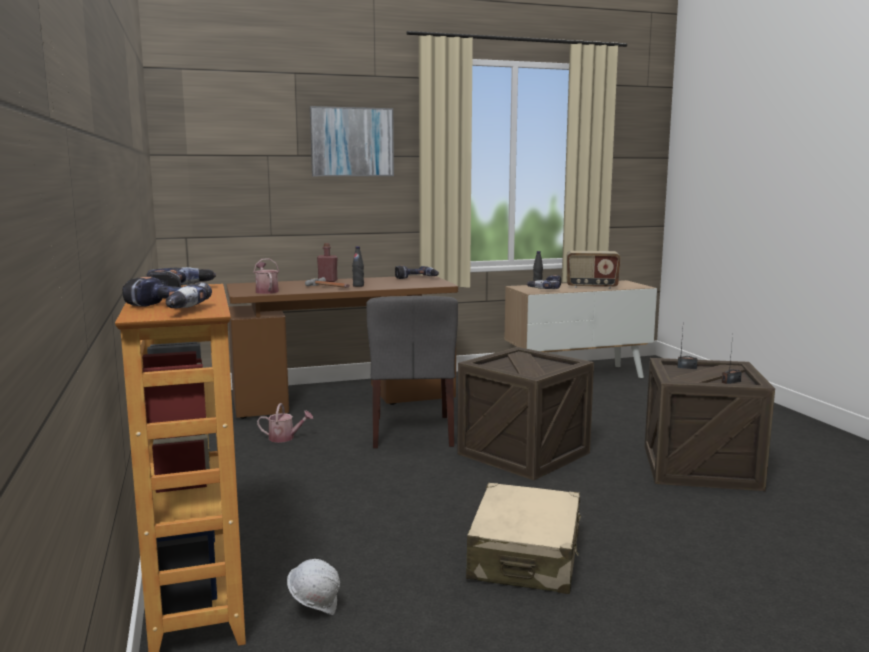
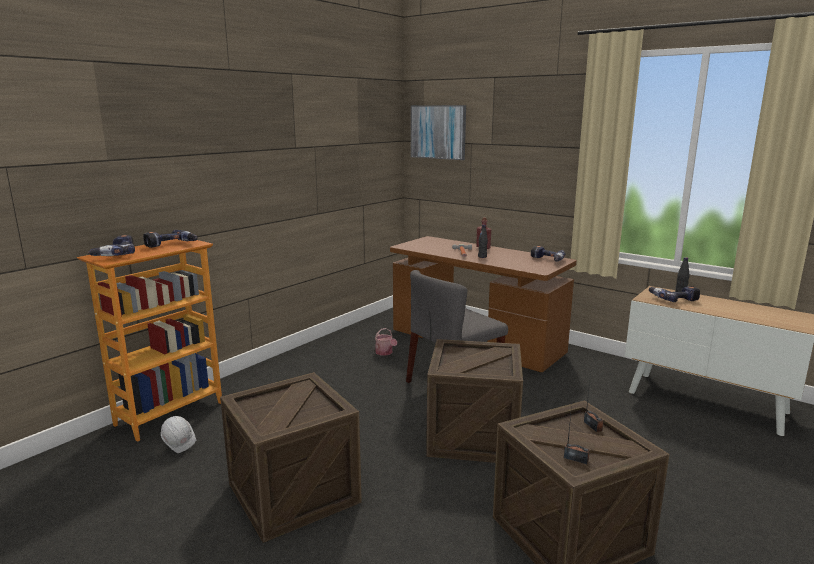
camera: 55 degrees right, 5 degrees up
(266, 291) = (419, 247): watering can -> none
(352, 142) = (531, 134): picture -> picture (438, 132)
(525, 557) = (293, 493): beige suitcase -> crate
(591, 287) = (733, 311): radio -> none

